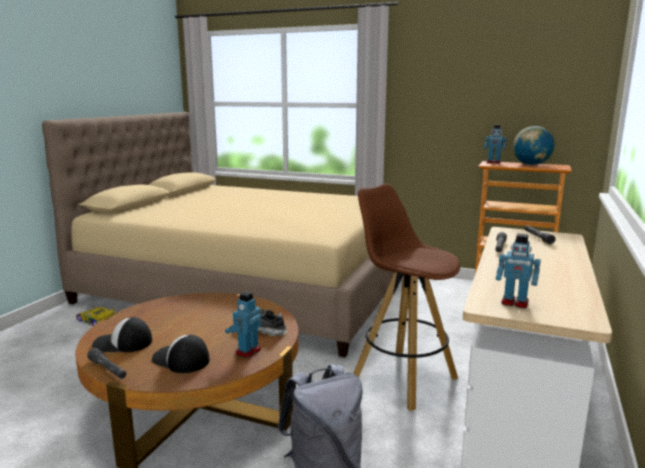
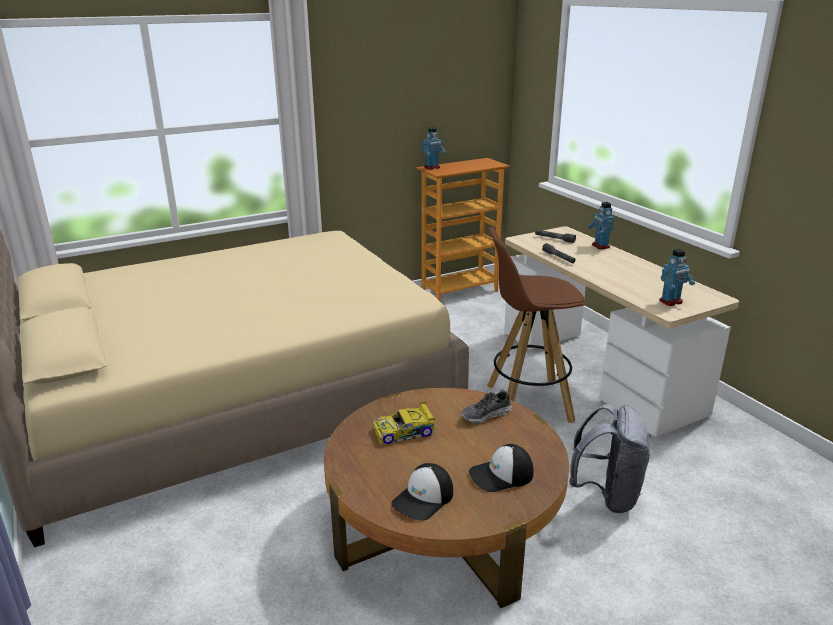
camera: 50 degrees left, 10 degrees up
(96, 321) = (142, 536): toy car -> toy car (405, 431)
(108, 369) = (477, 522): grey flashlight -> none
(247, 351) = (521, 436): toy robot -> toy robot (600, 246)
(531, 164) = (465, 164): globe -> none

